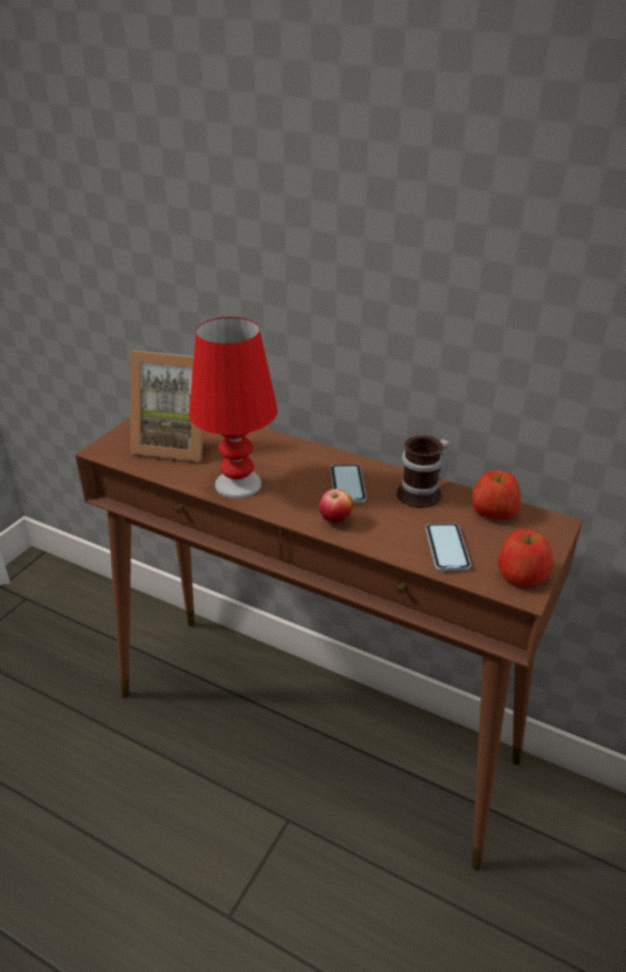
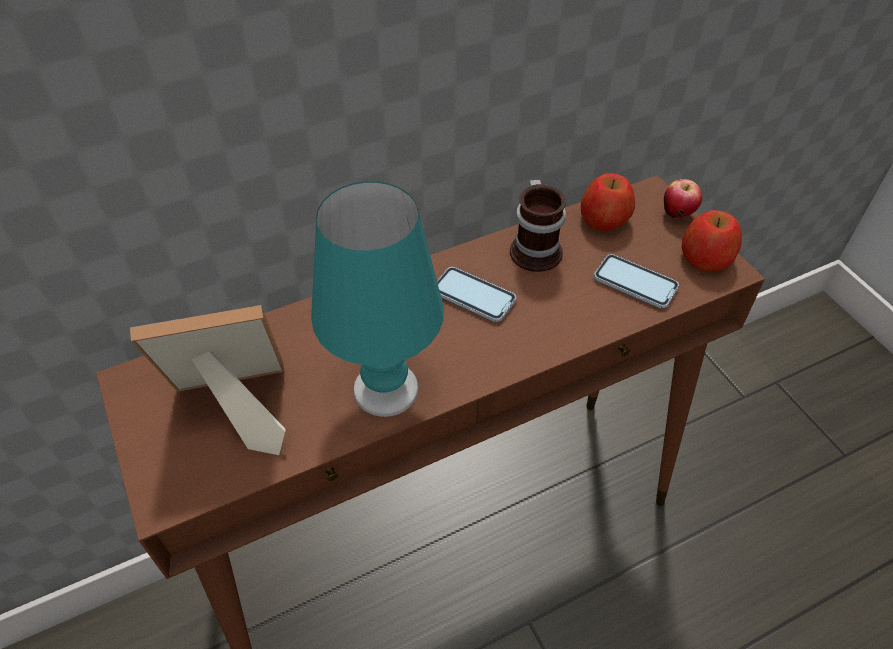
camera: 55 degrees left, 15 degrees up
(175, 443) = (234, 409): picture frame -> picture frame turned 150 degrees counterclockwise
(237, 484) = (386, 389): red table lamp -> turquoise table lamp
(335, 521) = (528, 340): apple -> apple (677, 214)

